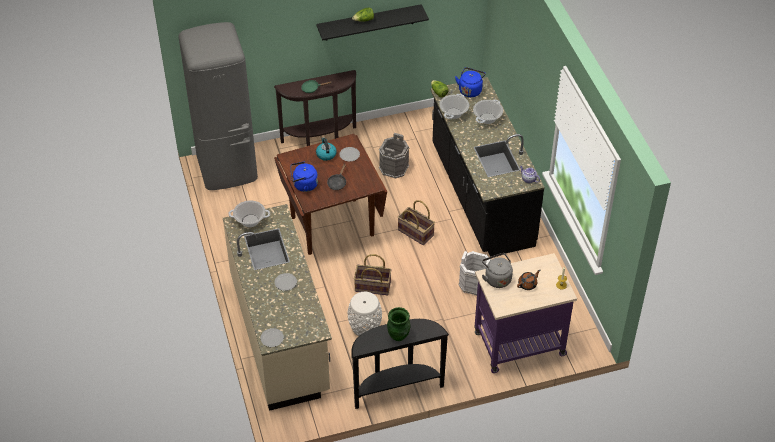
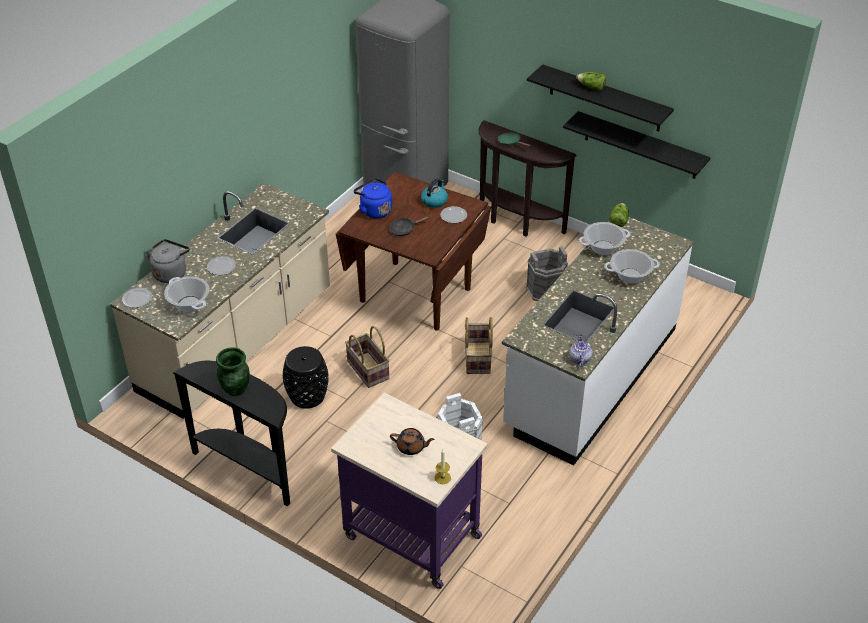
camera: 50 degrees right, 5 degrees down
(250, 221) = (279, 200): cooking pot -> cooking pot (189, 304)
(364, 327) = (307, 396): white stool -> black stool
(401, 39) = (641, 146): none -> black shelf
(470, 90) = (655, 240): blue kettle -> none
(480, 196) = (590, 377): black counter -> white counter
(496, 278) = (391, 416): grey kettle -> grey kettle (171, 273)

